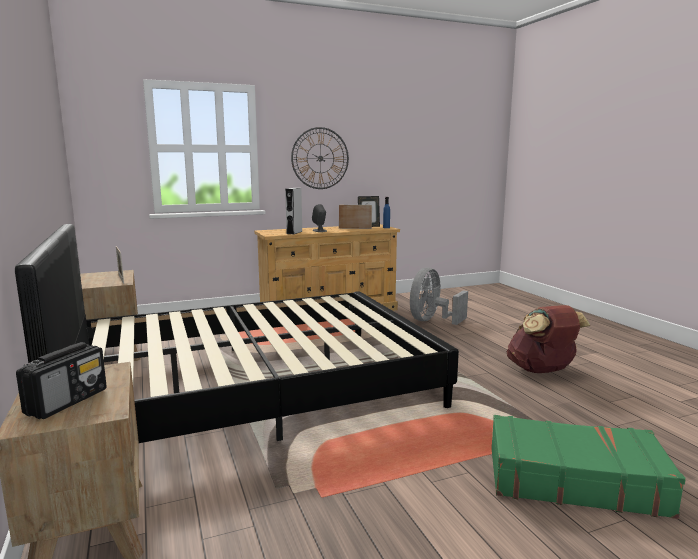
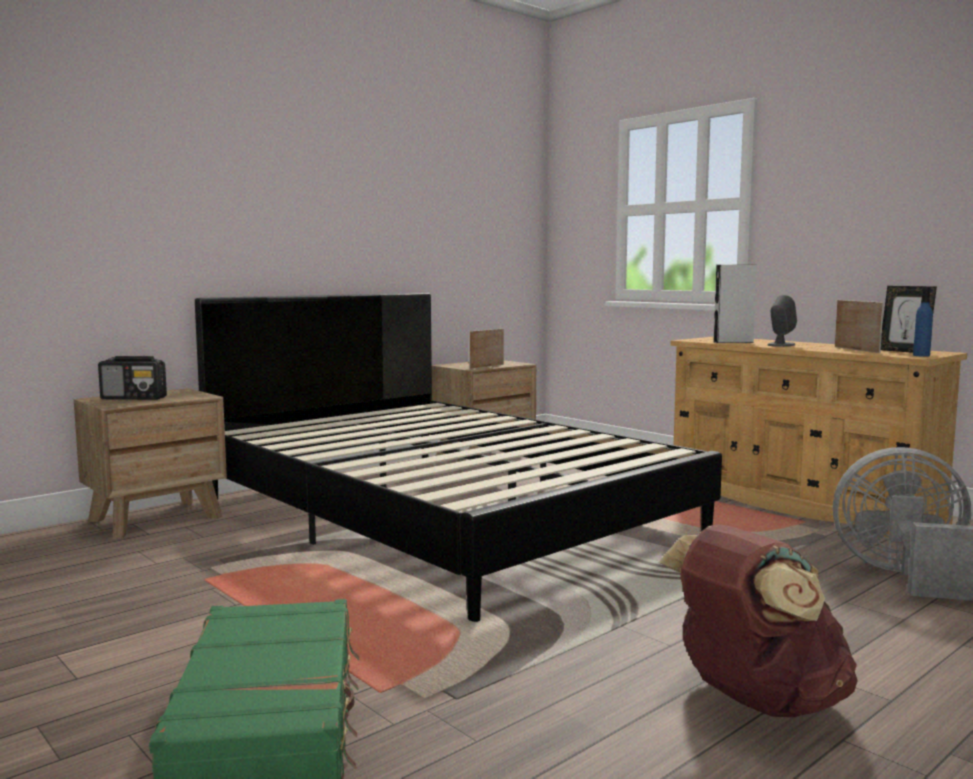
camera: 70 degrees right, 5 degrees down
(320, 158) = (861, 213): wall clock -> none

